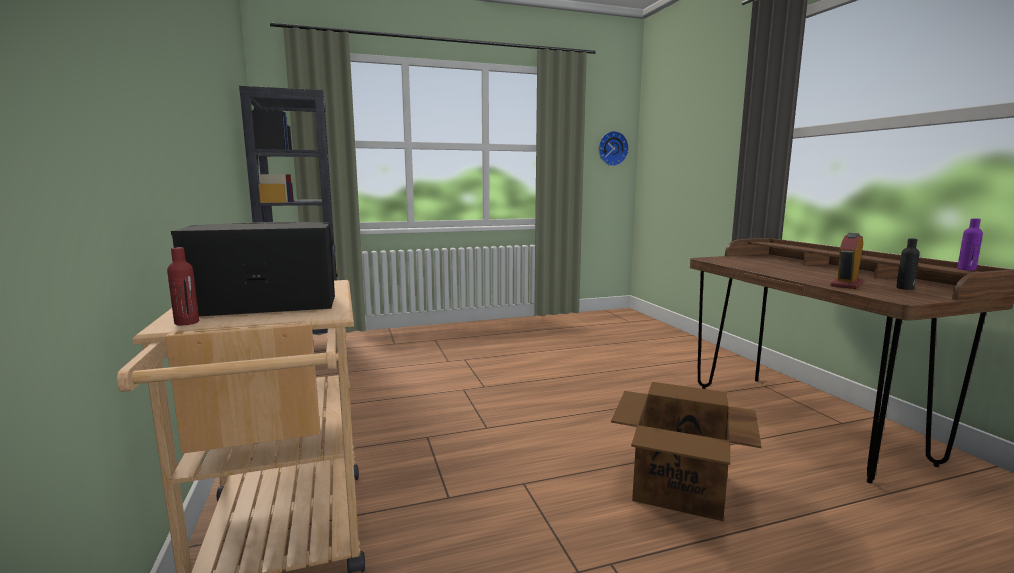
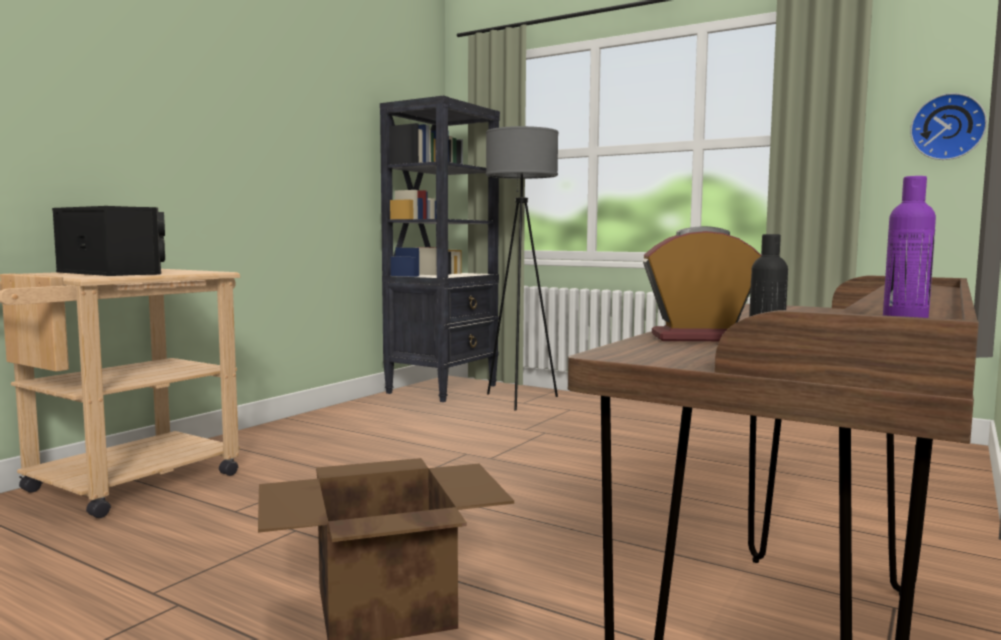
camera: 50 degrees right, 5 degrees down
(187, 322) = (42, 273): red bottle -> none
(387, 342) = (519, 400): none -> grey floor lamp

